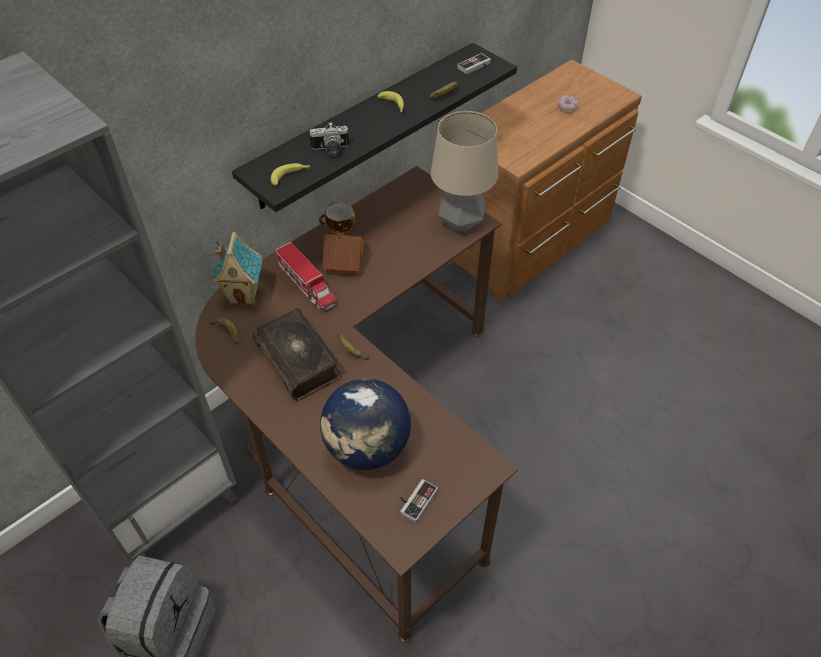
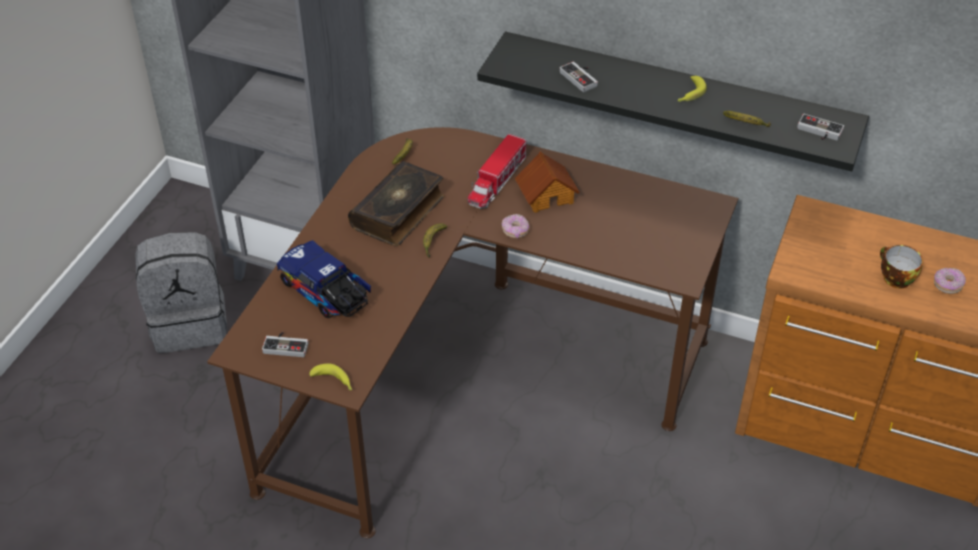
camera: 65 degrees right, 5 degrees down
(245, 294) = (455, 146): toy house -> none
(291, 176) = (524, 67): banana -> banana (334, 382)
(330, 150) = (581, 78): camera -> game controller
(339, 229) = (589, 175): cup -> cup (894, 278)
(367, 447) = (326, 293): globe -> toy truck
(372, 294) = (515, 231): none -> donut
(460, 223) = (670, 263): table lamp -> none

